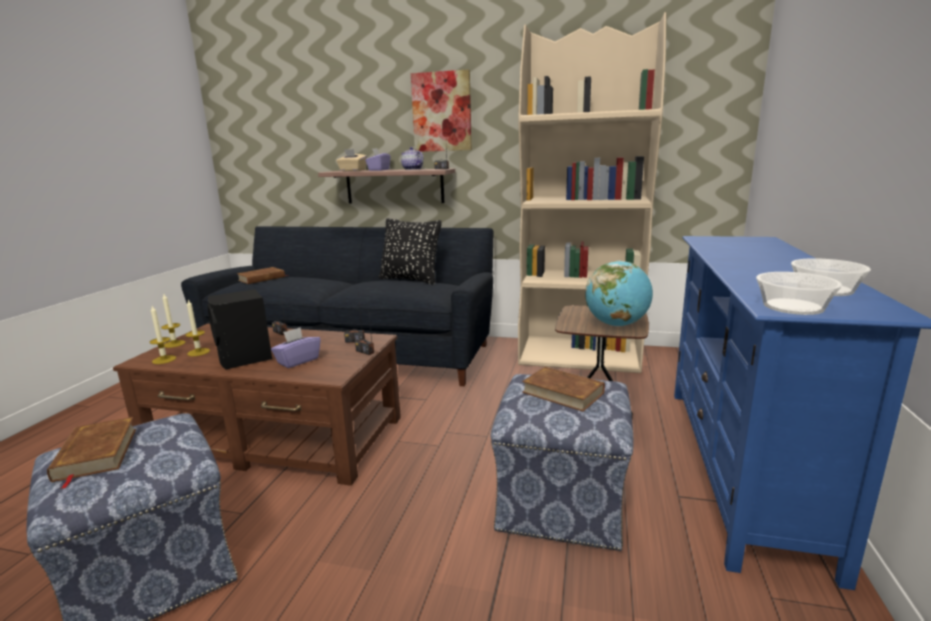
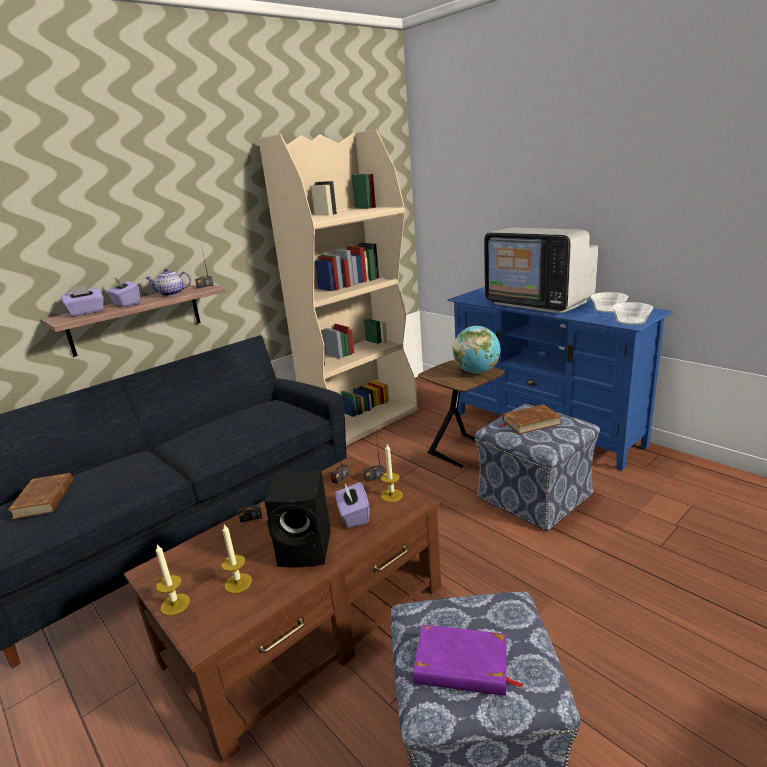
camera: 55 degrees left, 5 degrees up
(96, 454) = (462, 665): brown book -> purple book
(164, 359) = (228, 614): candle -> candle (391, 495)
(352, 170) = (87, 312): beige tissue box -> purple tissue box
(410, 279) = (230, 414): black pillow -> none
(442, 112) = (179, 223): picture -> none
(762, 260) = (538, 302): none -> television

